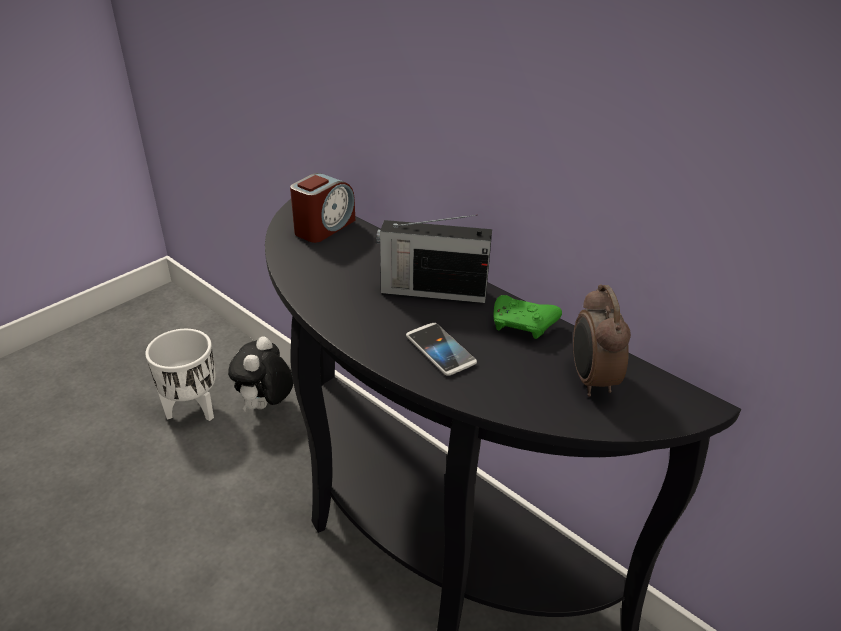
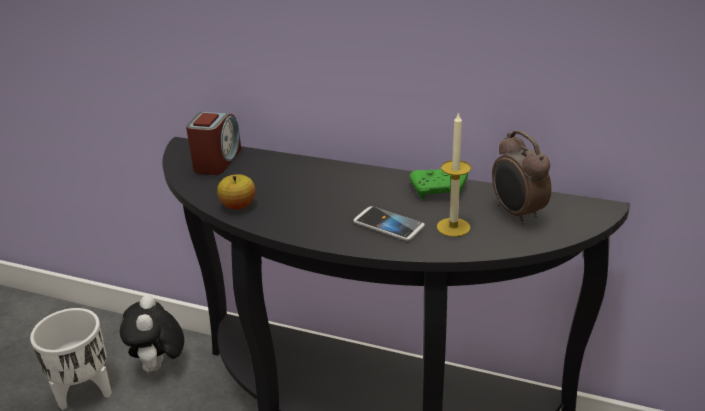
camera: 20 degrees left, 5 degrees down
(308, 283) = (238, 206): none -> apple
(431, 291) = (348, 185): radio -> none
(507, 374) = (453, 227): none -> candle

